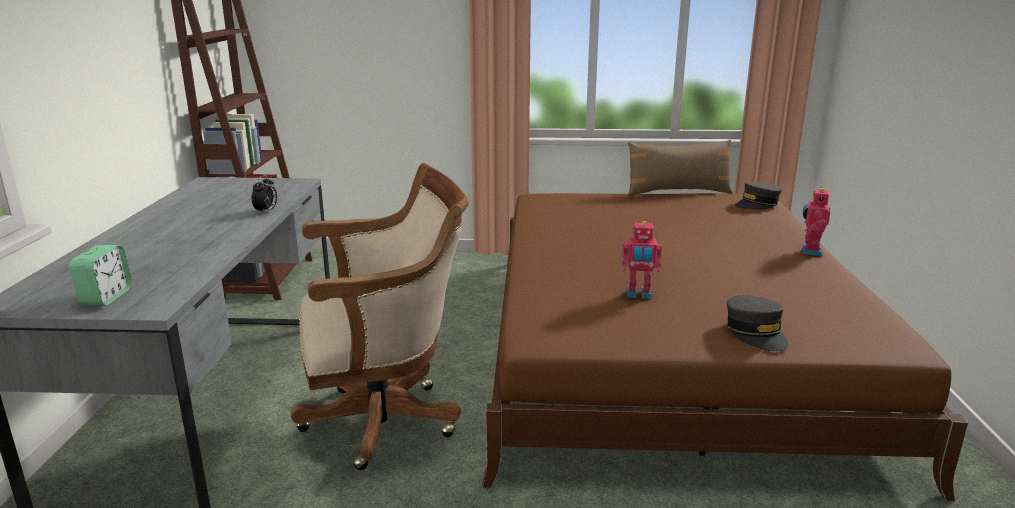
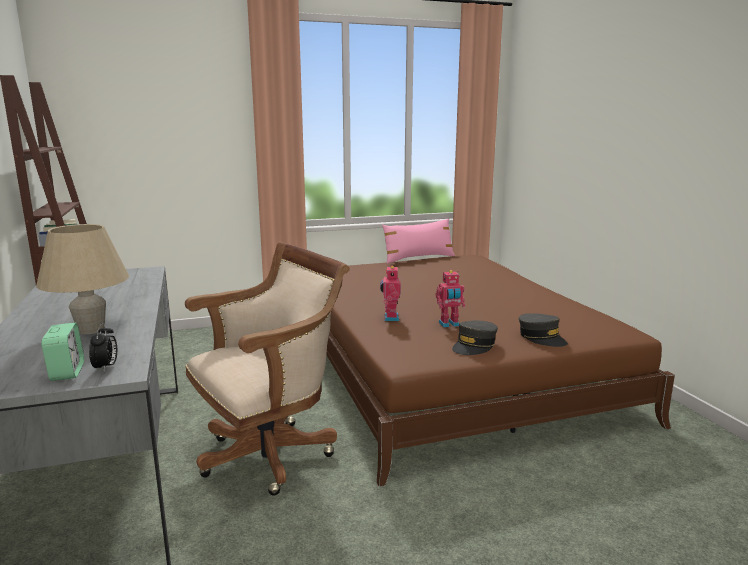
camera: 20 degrees left, 5 degrees down
(174, 250) = (91, 330): none -> beige table lamp
(266, 211) = (144, 293): alarm clock -> alarm clock (106, 367)
(677, 192) = (418, 258): brown pillow -> pink pillow
(757, 204) = (477, 261): grey cap -> grey cap (474, 346)
(810, 251) = (531, 286): toy robot -> toy robot (390, 318)

